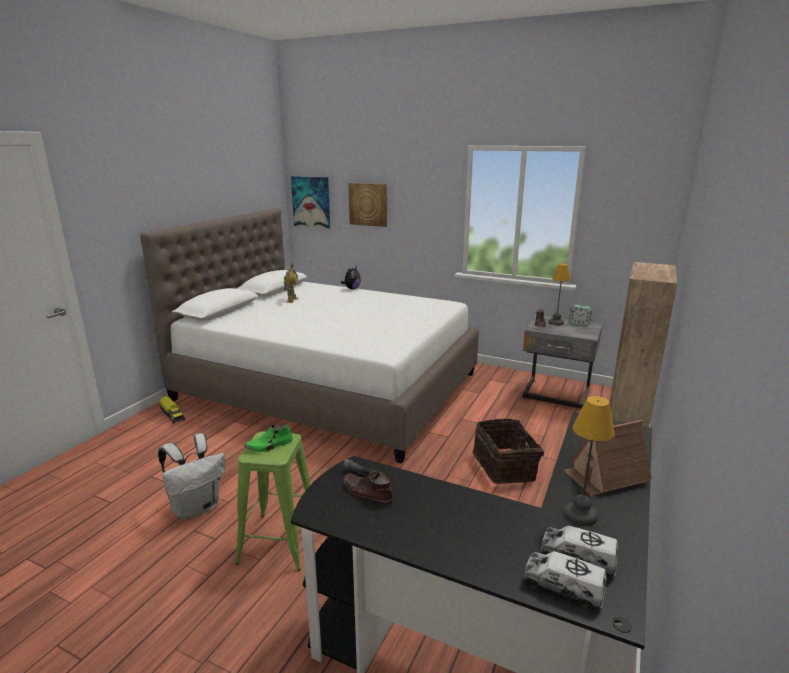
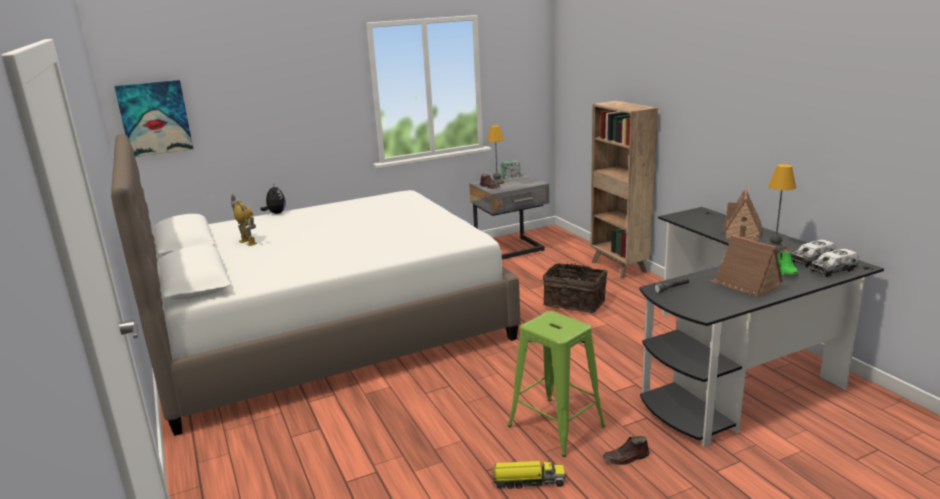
camera: 50 degrees left, 0 degrees up
(172, 414) = (217, 441): toy truck -> toy truck (528, 481)
(197, 507) = (449, 461): white backpack -> none
(269, 445) = (554, 325): green shoe -> green shoe (787, 271)
(367, 493) = (697, 293): brown shoe -> brown shoe (626, 458)
(368, 204) = (249, 106): picture -> none
(426, 520) = (745, 284): none -> toy house

